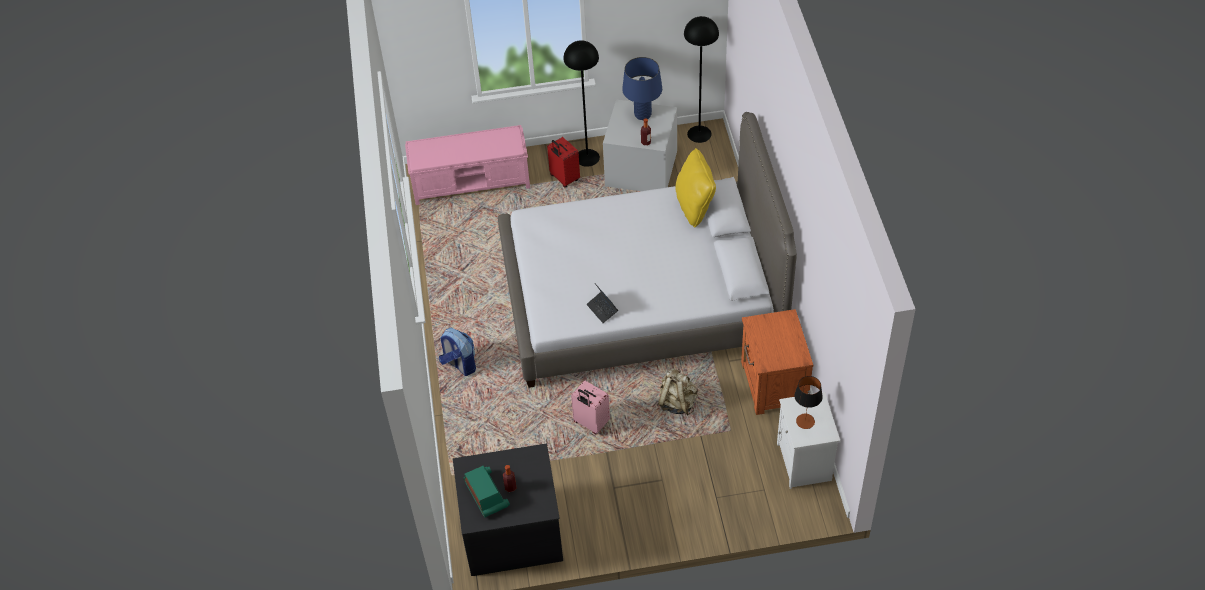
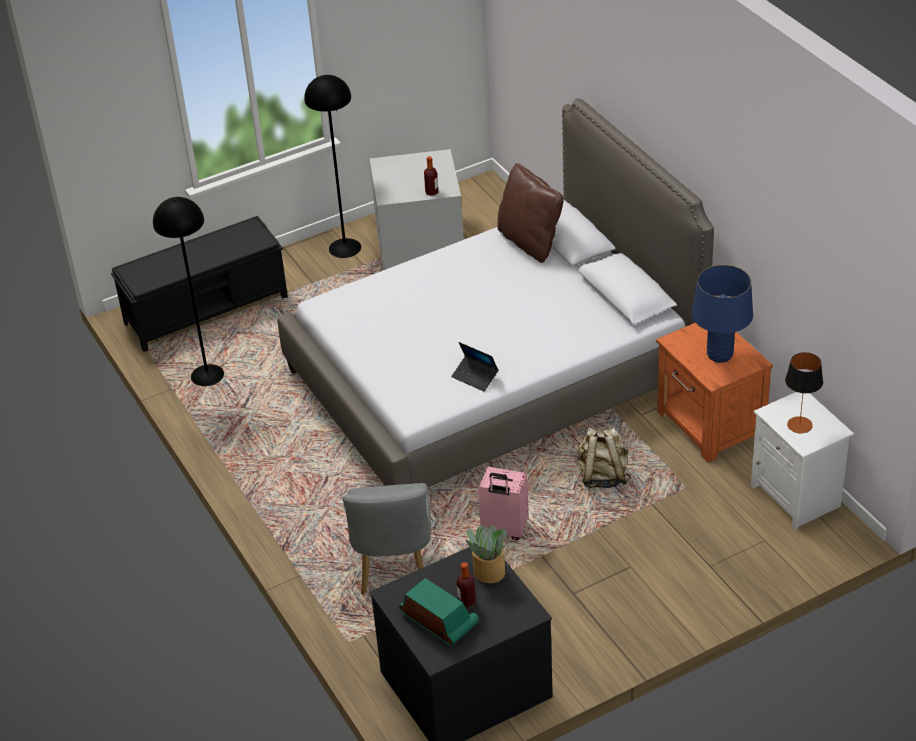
camera: 20 degrees left, 10 degrees down
(459, 364) = (293, 512): backpack -> none
(472, 182) = (207, 309): pink bench -> black bench
(504, 430) = (394, 569): none -> grey chair
(535, 469) = (488, 571): none -> potted plant
(564, 178) = (326, 276): red suitcase -> none
(642, 115) = (412, 166): blue table lamp -> blue table lamp (719, 355)
(694, 206) = (530, 242): yellow pillow -> brown pillow
(699, 133) = (472, 191): black floor lamp -> black floor lamp (207, 375)

